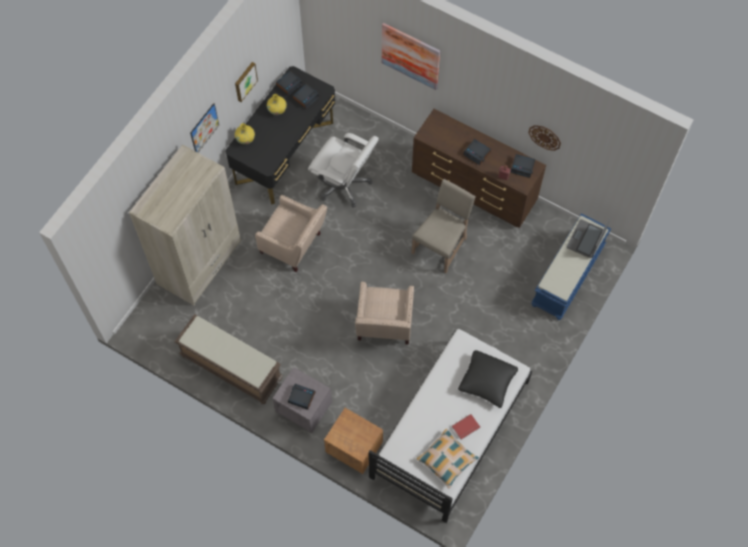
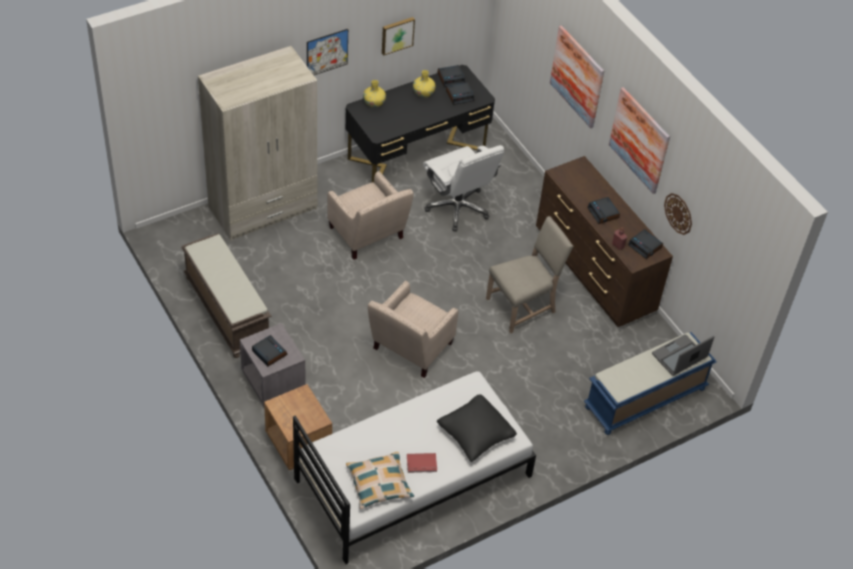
camera: 25 degrees right, 15 degrees down
(491, 93) = (639, 140): none -> picture

